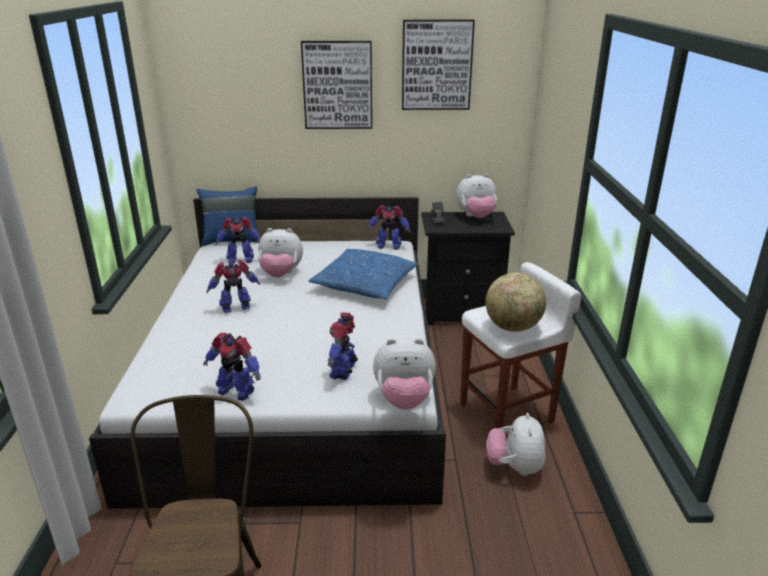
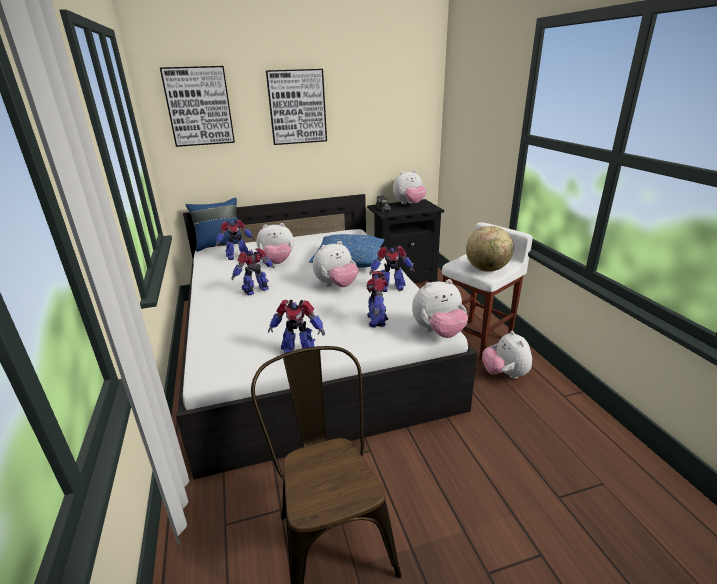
camera: 15 degrees left, 0 degrees up
(328, 317) = (336, 285): none -> plush toy
(388, 246) = (348, 233): toy robot -> toy robot (391, 288)
(436, 65) = (372, 87): picture -> picture (199, 106)

